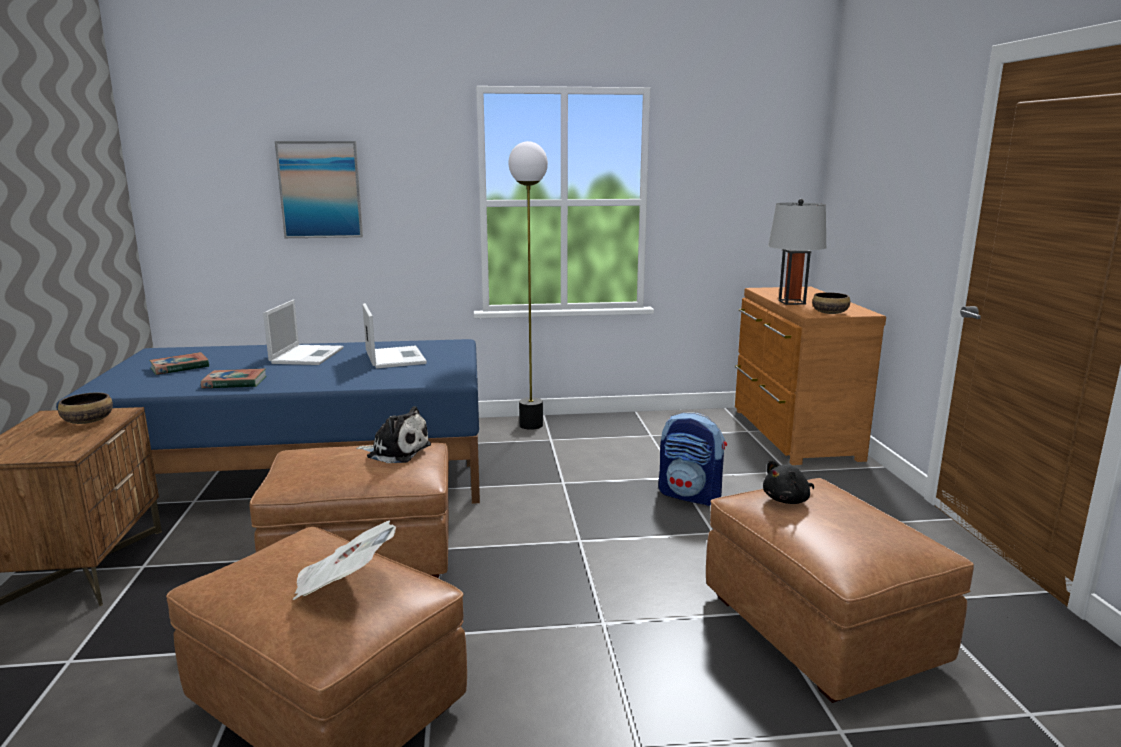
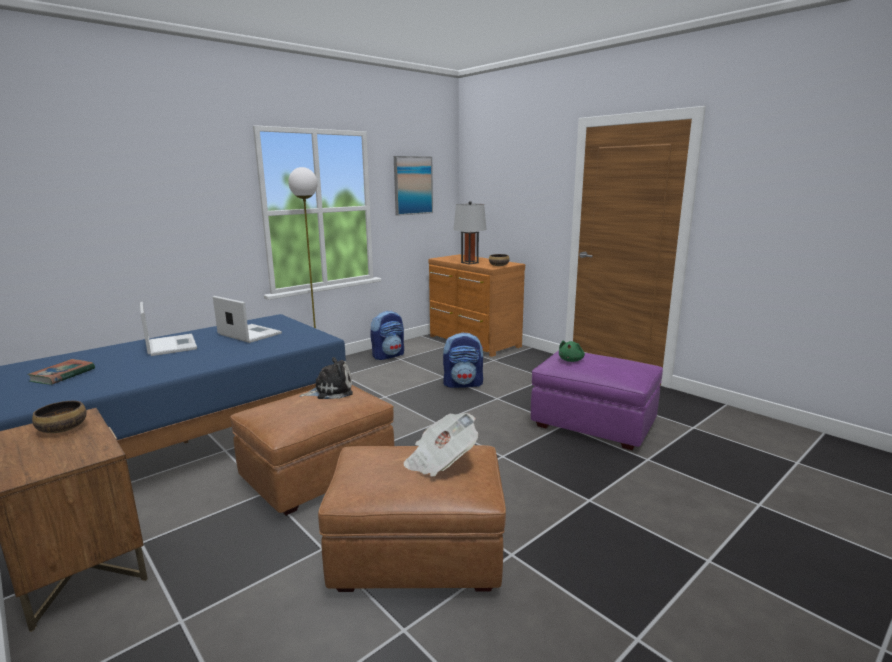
camera: 35 degrees left, 0 degrees up
(234, 383) = (149, 374): book -> none
(320, 190) = (131, 208): picture -> picture (412, 185)
(641, 426) = (388, 355): none -> backpack
(787, 500) = (571, 360): black plush toy -> green plush toy
(820, 630) = (593, 424): brown ottoman -> purple ottoman

